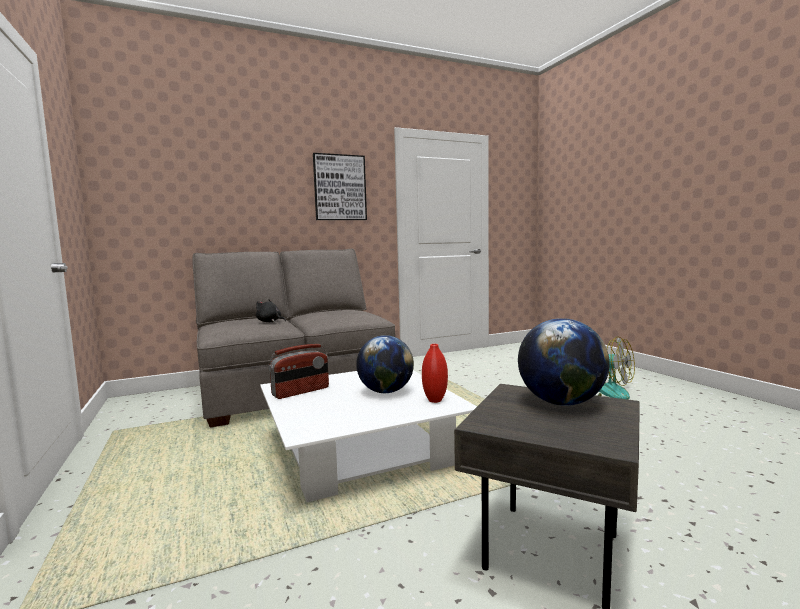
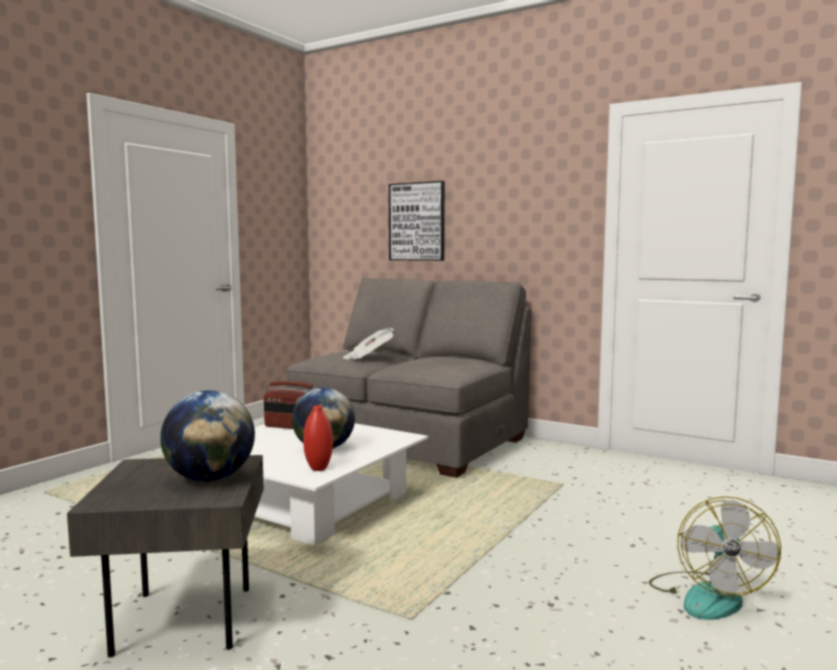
camera: 55 degrees right, 0 degrees up
(270, 322) = (368, 357): black plush toy -> newspaper
(340, 187) = (524, 200): picture -> picture (417, 221)

